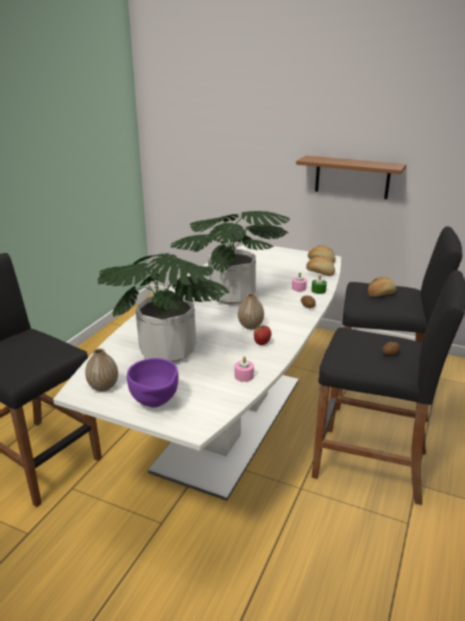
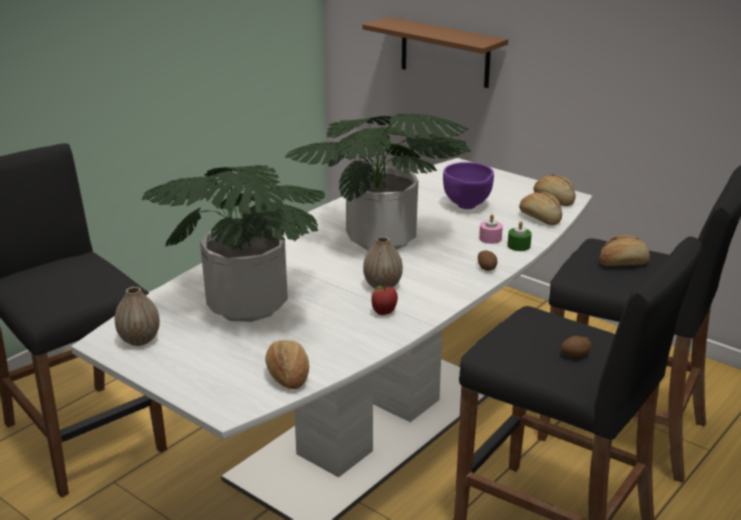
camera: 15 degrees right, 0 degrees up
(155, 404) = (194, 372): purple bowl -> purple bowl (467, 207)
(223, 396) = (287, 375): none -> bread
(244, 376) = (332, 353): pink candle -> none
(352, 177) = (630, 67): brown shelf -> brown shelf (445, 52)

